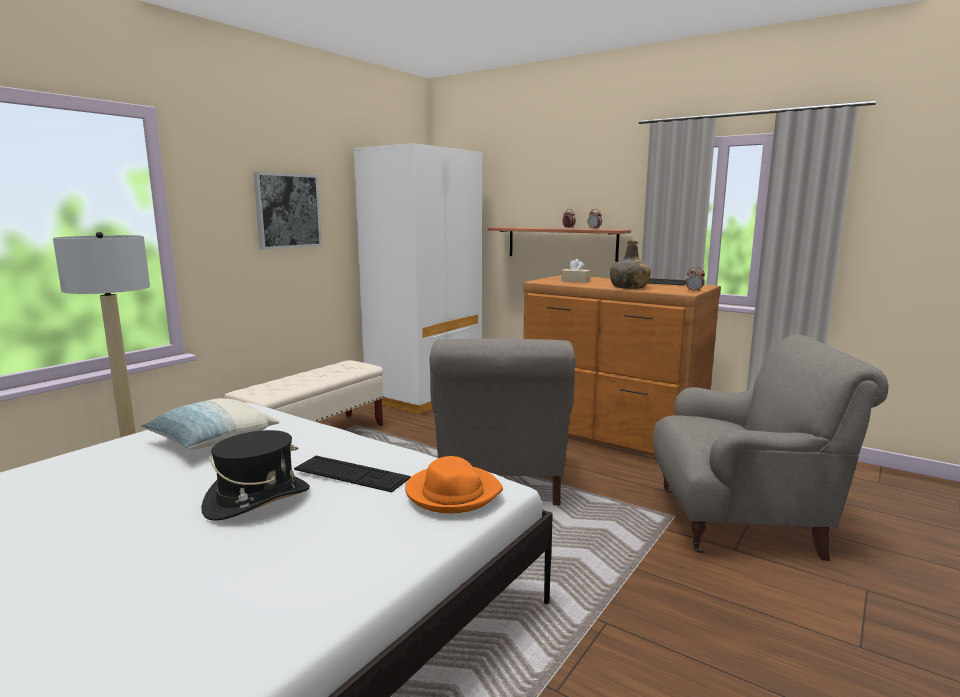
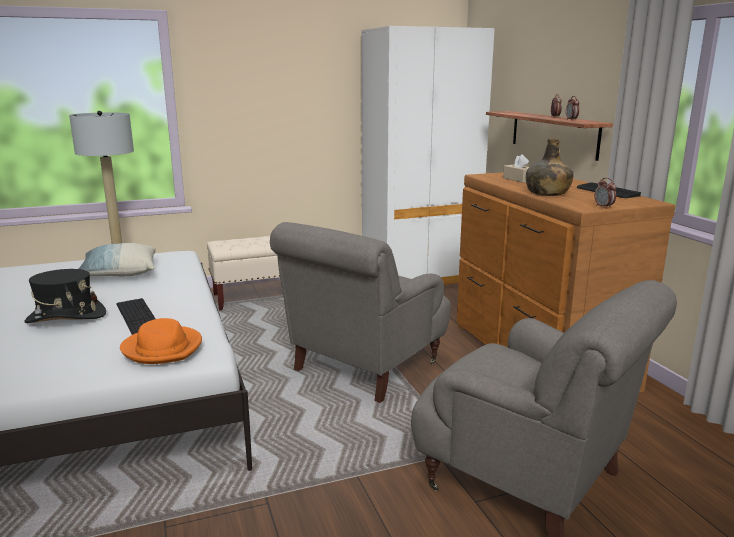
camera: 35 degrees right, 5 degrees up
(287, 211) = (286, 91): picture -> none

